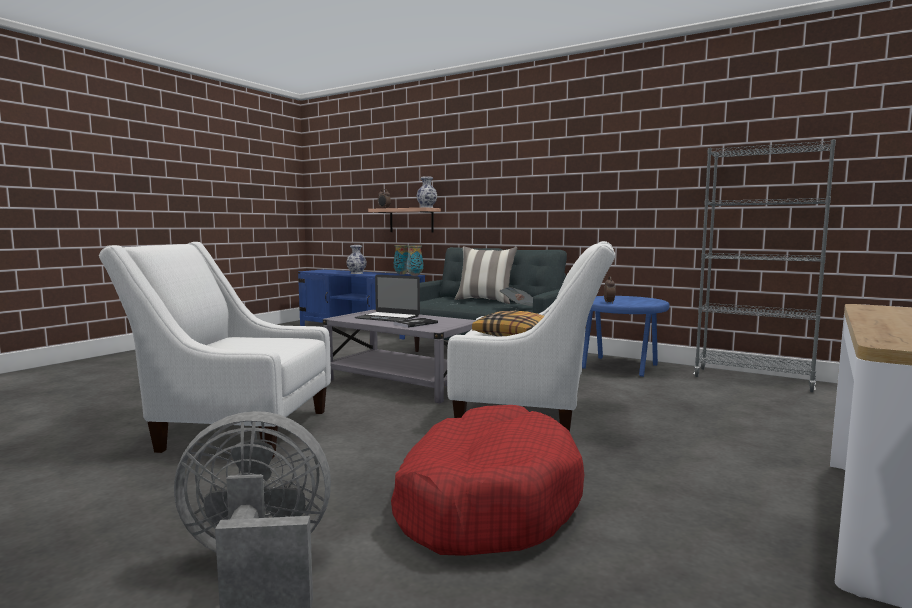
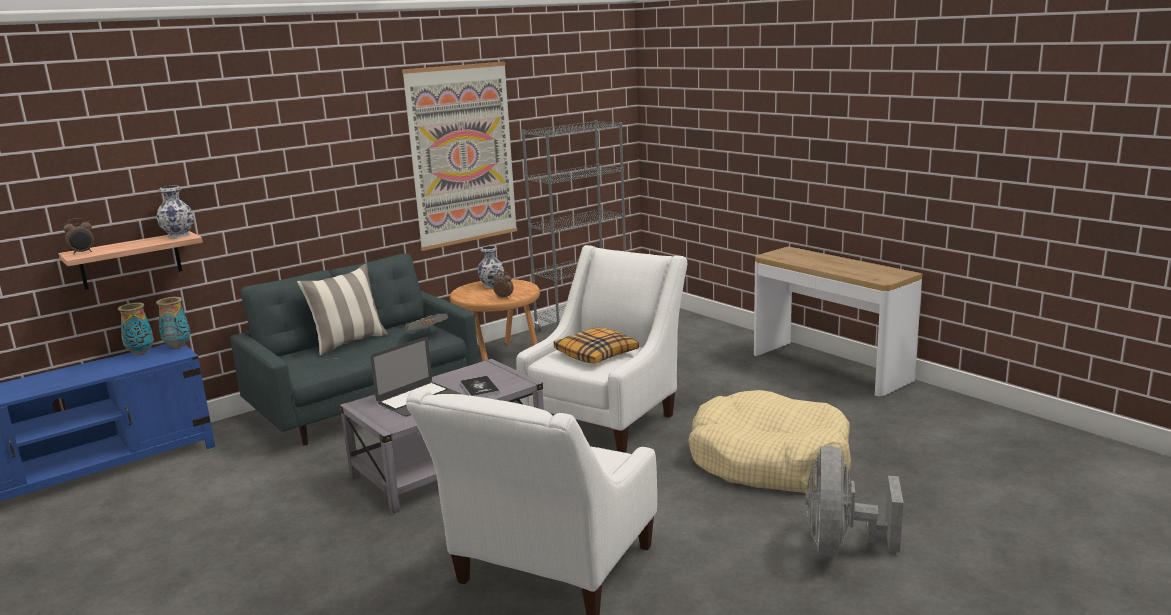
camera: 70 degrees left, 10 degrees up
(356, 273) = (63, 381): vase -> vase (491, 285)
(485, 501) = (769, 461): red dog bed -> beige dog bed
(621, 367) = (500, 357): blue side table -> brown side table
(646, 175) = (462, 155): none -> picture

